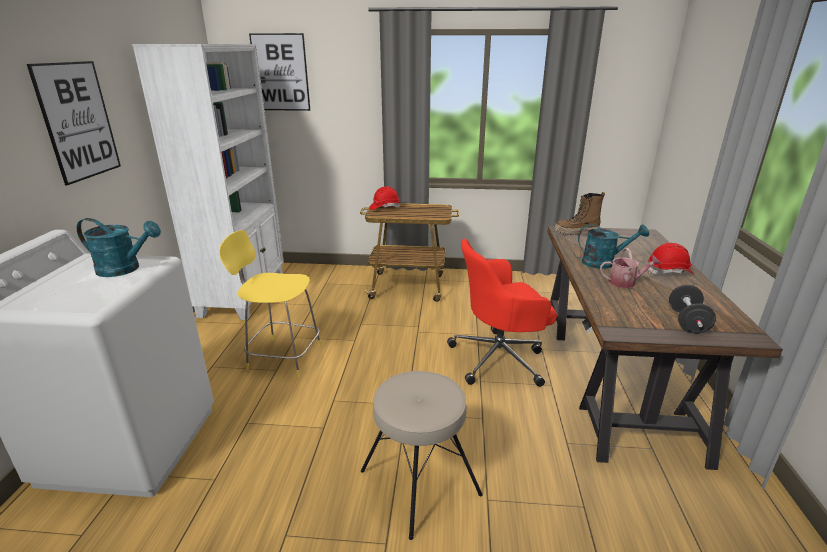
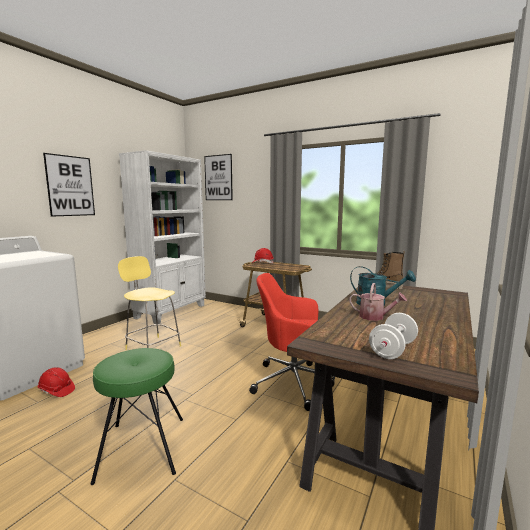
camera: 25 degrees right, 15 degrees down
(125, 269) = (37, 255): turquoise watering can -> none
(419, 483) = (141, 448): beige stool -> green stool
(669, 271) = (434, 317): red hard hat -> red hard hat (56, 390)
(687, 322) = (393, 350): black dumbbell -> white dumbbell

